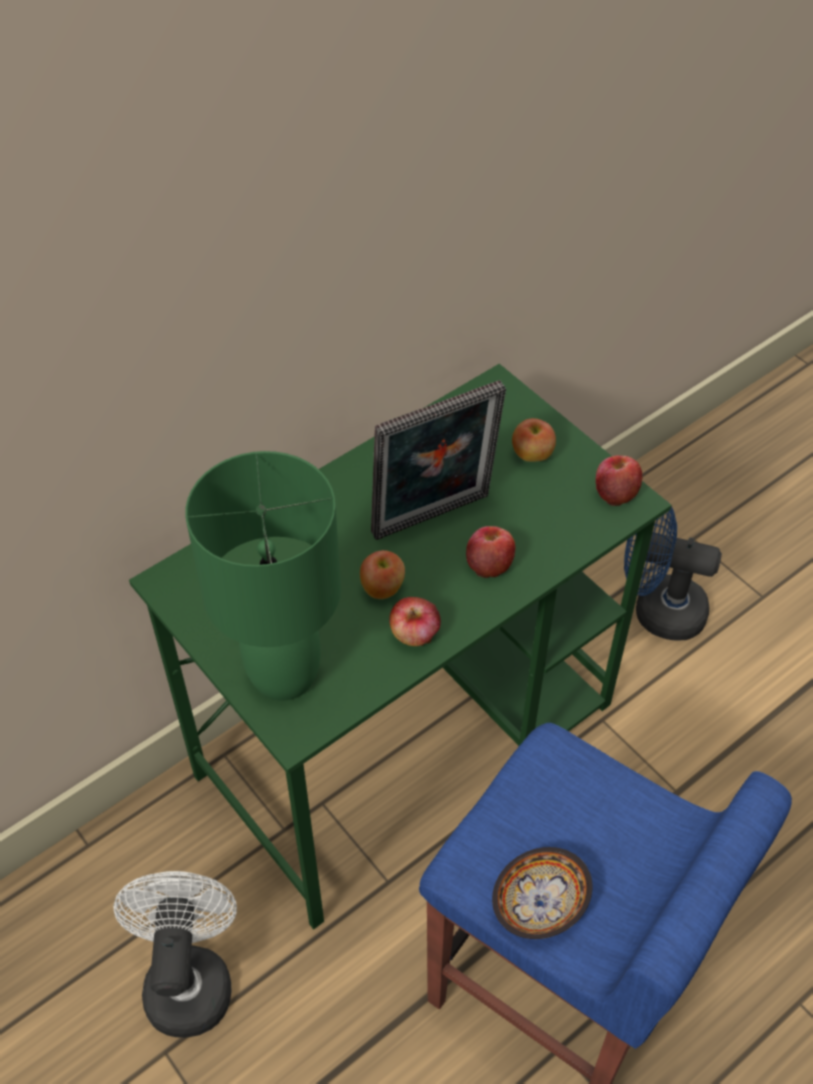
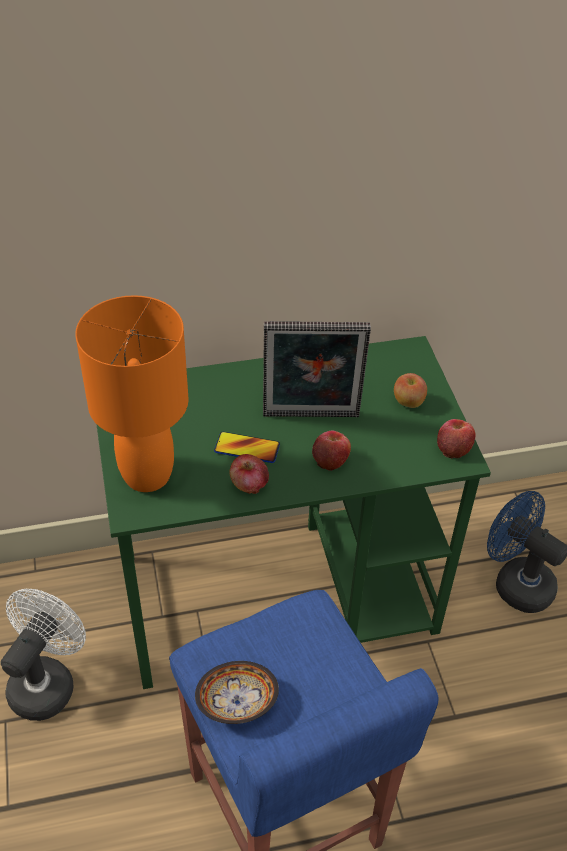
camera: 25 degrees right, 5 degrees down
(285, 675) = (147, 475): green table lamp -> orange table lamp
(383, 589) = (247, 448): apple -> phone

